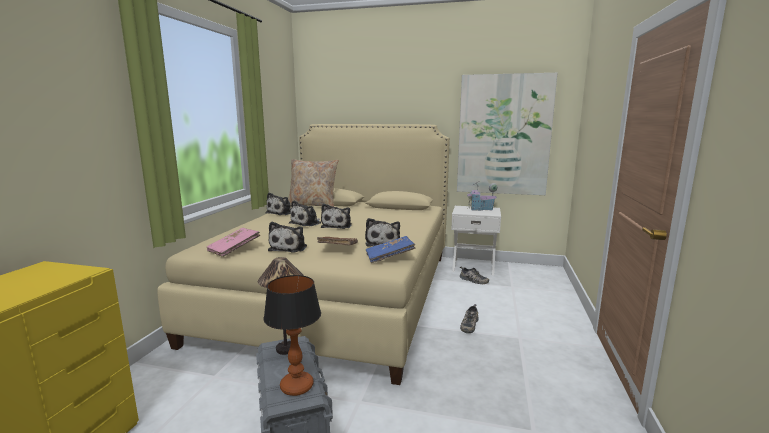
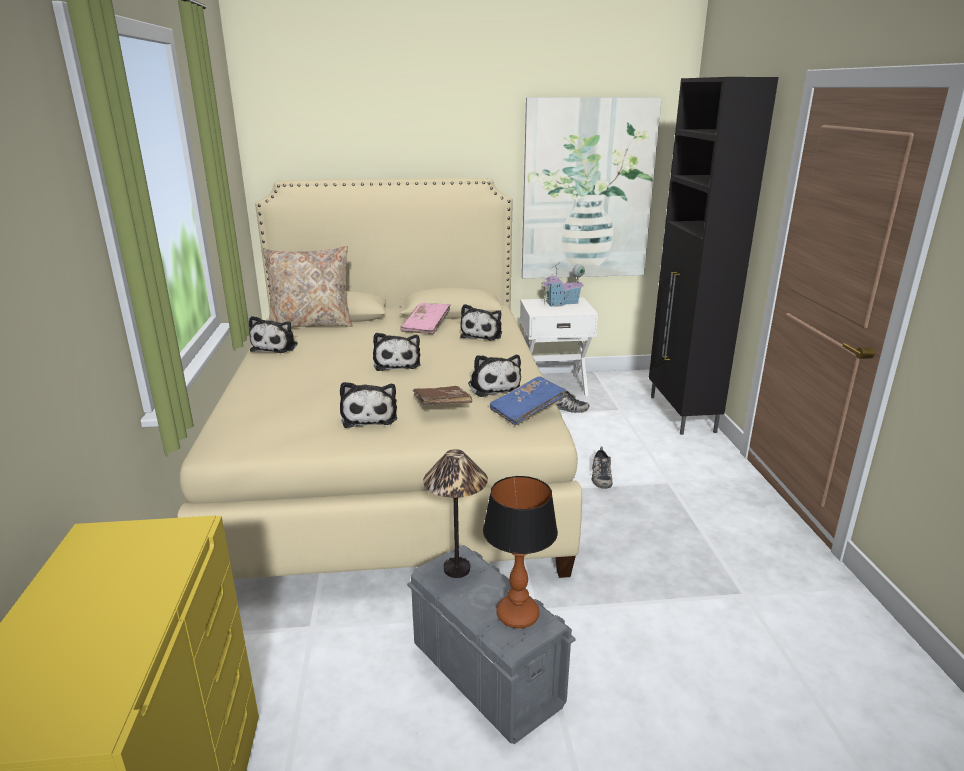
camera: 20 degrees left, 10 degrees up
(234, 249) = (286, 433): pink book -> pink book (426, 327)
(306, 223) = (343, 364): plush toy -> plush toy (482, 334)
(559, 296) = (681, 414): none -> black cabinet

